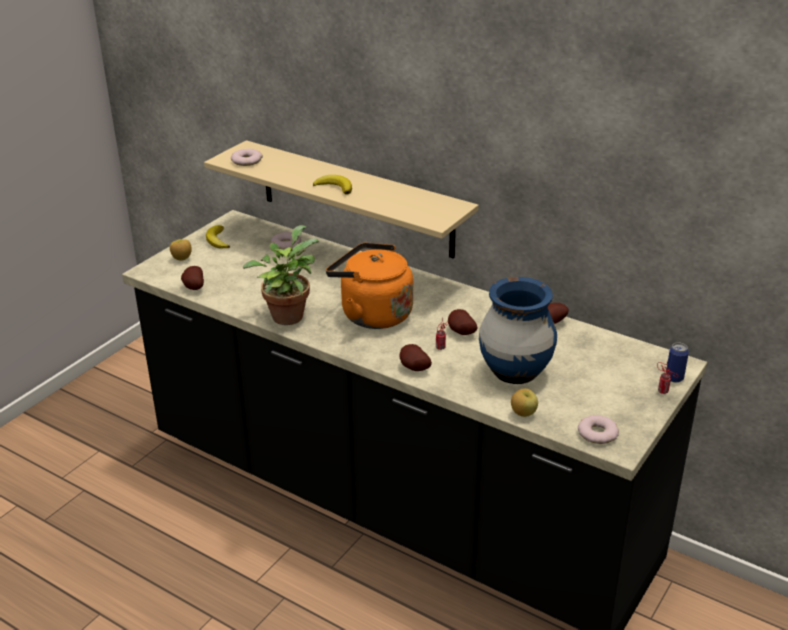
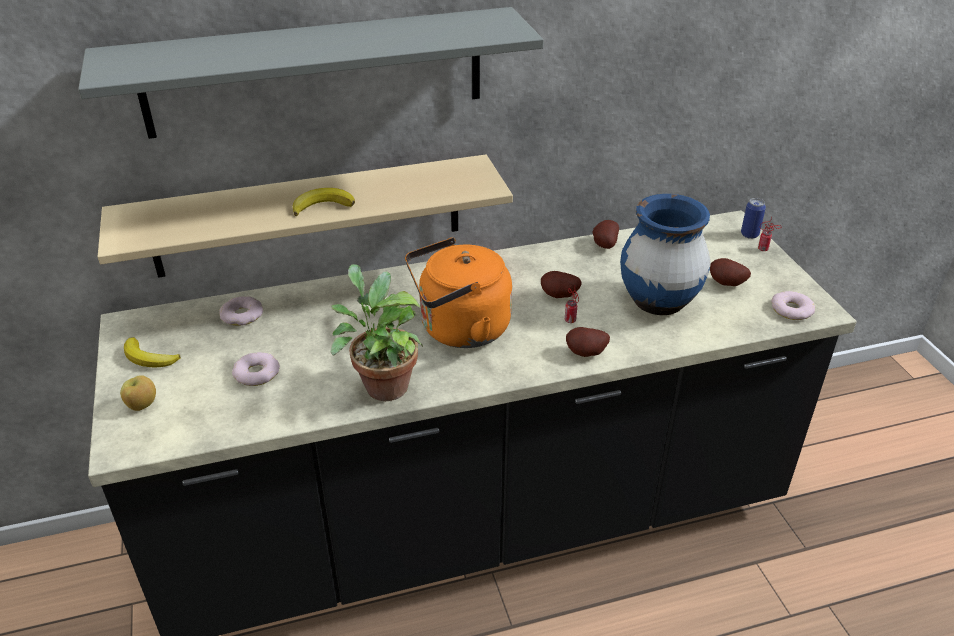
camera: 50 degrees left, 5 degrees up
(193, 287) = (221, 428): potato -> potato (726, 284)
(246, 161) = (156, 228): donut -> donut (256, 373)
(367, 97) = (315, 72): none -> grey shelf
(523, 413) = (726, 331): apple -> none

